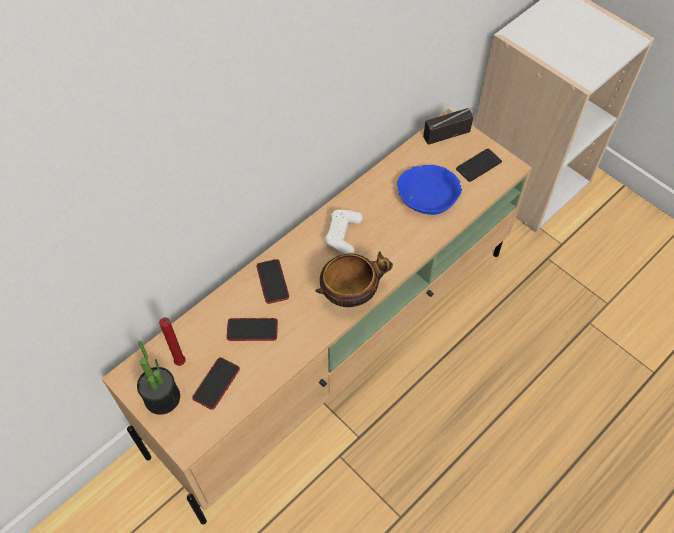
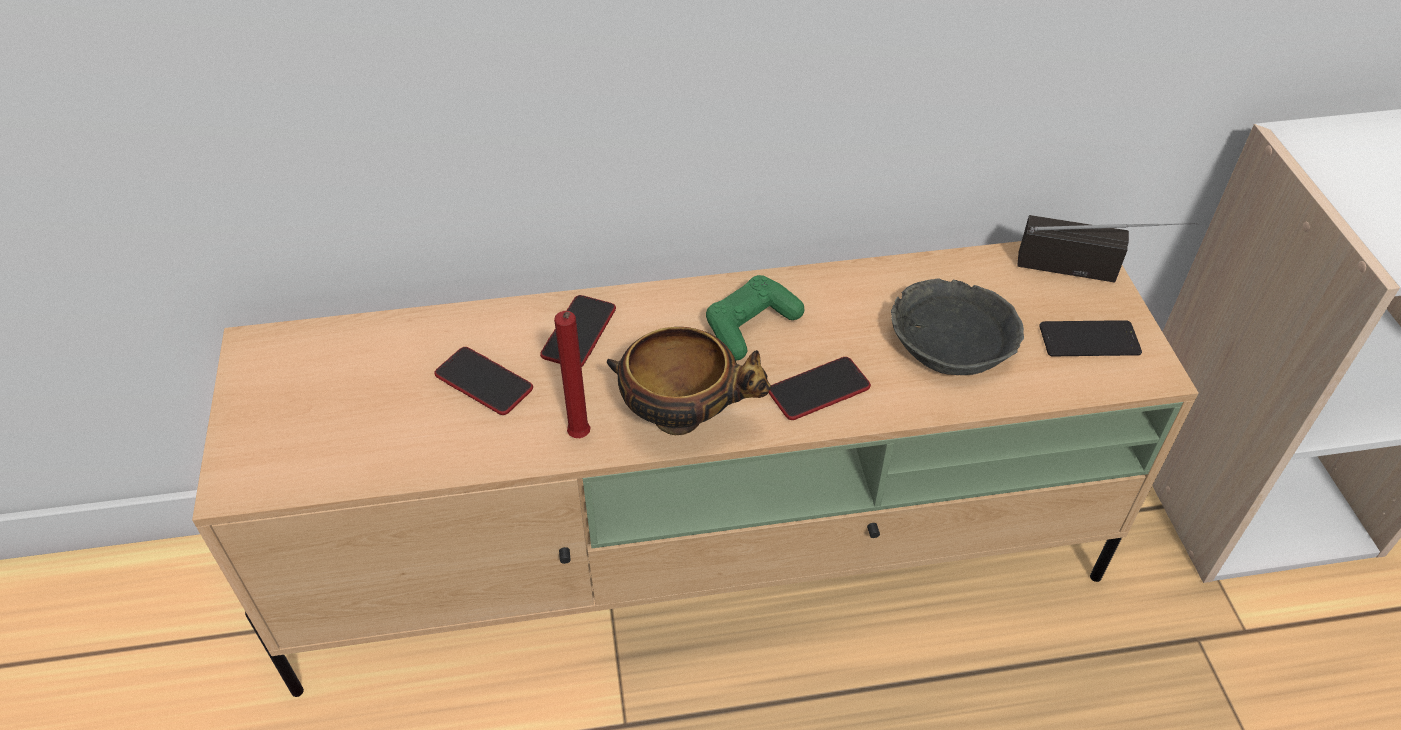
camera: 35 degrees right, 10 degrees down
(162, 398) = (270, 400): potted plant -> none
(181, 363) = (342, 370): red candle -> red candle (580, 438)
(216, 383) = (360, 425): phone -> phone (819, 389)
(343, 235) = (750, 326): white game controller -> green game controller
(427, 194) = (953, 338): blue bowl -> grey bowl

